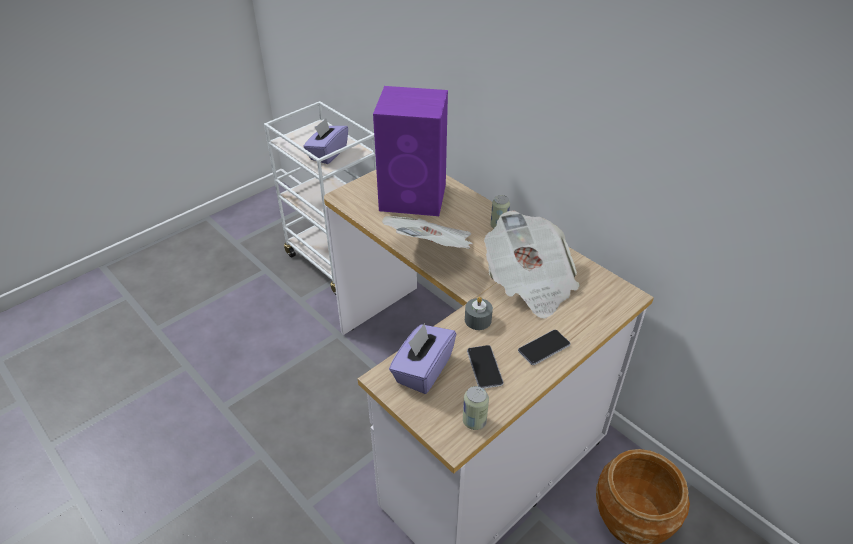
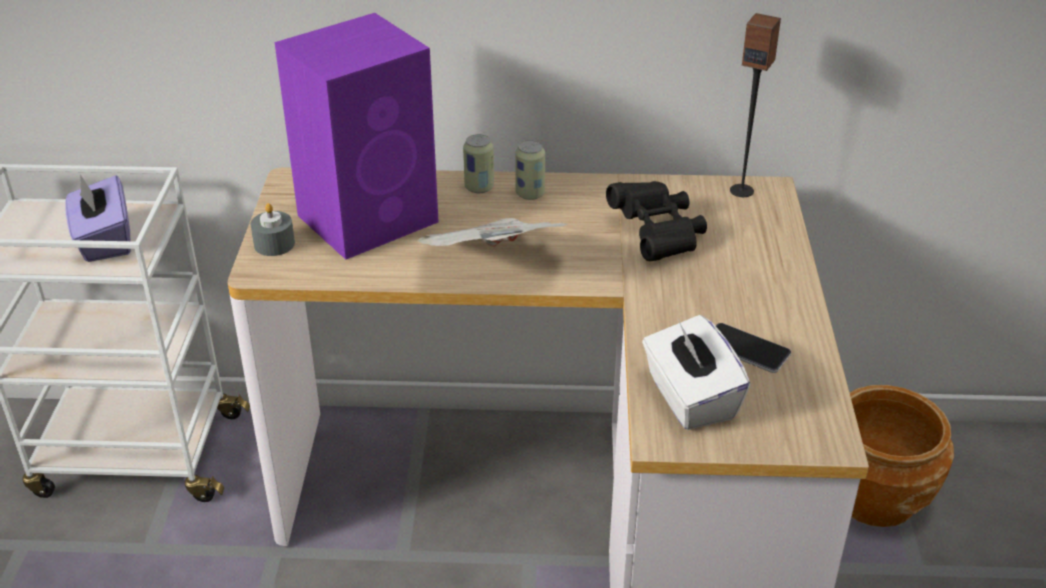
camera: 45 degrees left, 5 degrees down
(422, 370) = (689, 398): purple tissue box -> white tissue box
(474, 421) = (819, 408): can -> can (479, 187)
(478, 320) = (664, 307): grey candle -> grey candle (274, 244)
(529, 283) = (658, 235): newspaper -> black binoculars
(544, 348) = (771, 290): phone -> none
(610, 287) = (742, 190): none -> speaker

